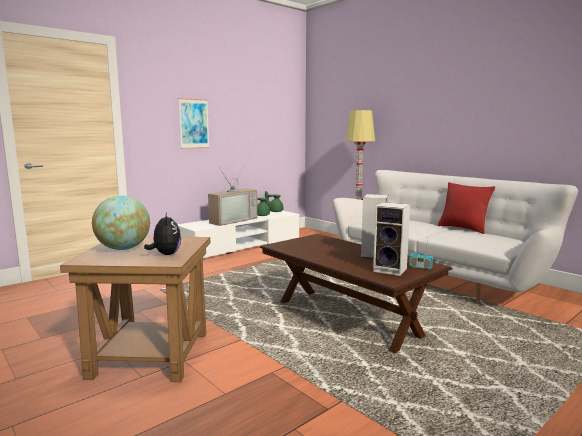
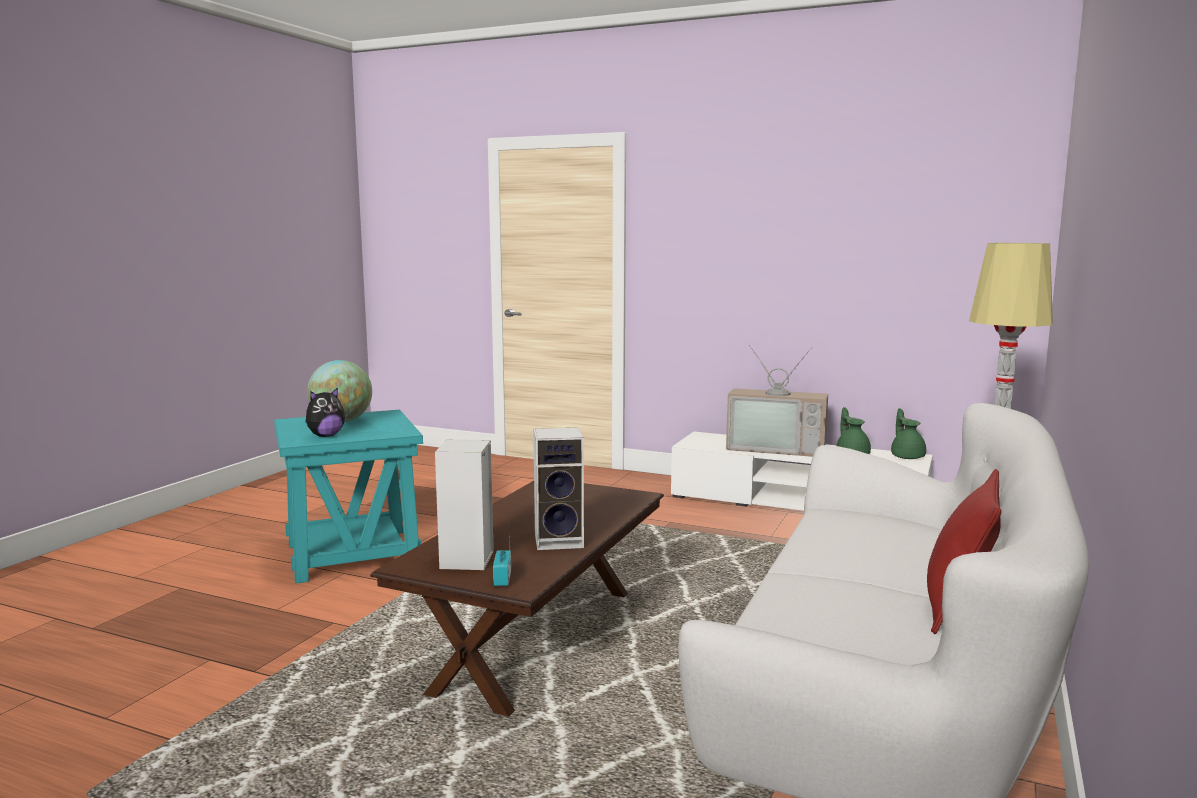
camera: 65 degrees right, 0 degrees up
(150, 353) = (353, 554): brown side table -> turquoise side table
(194, 123) = (745, 262): picture -> none

